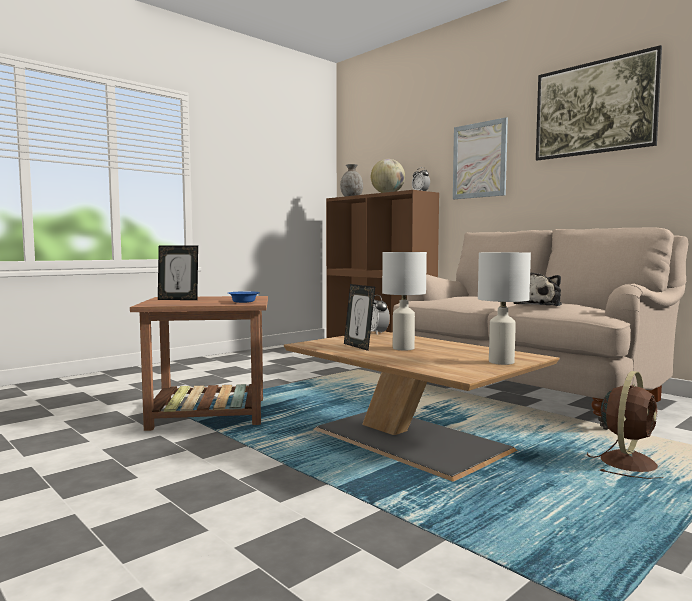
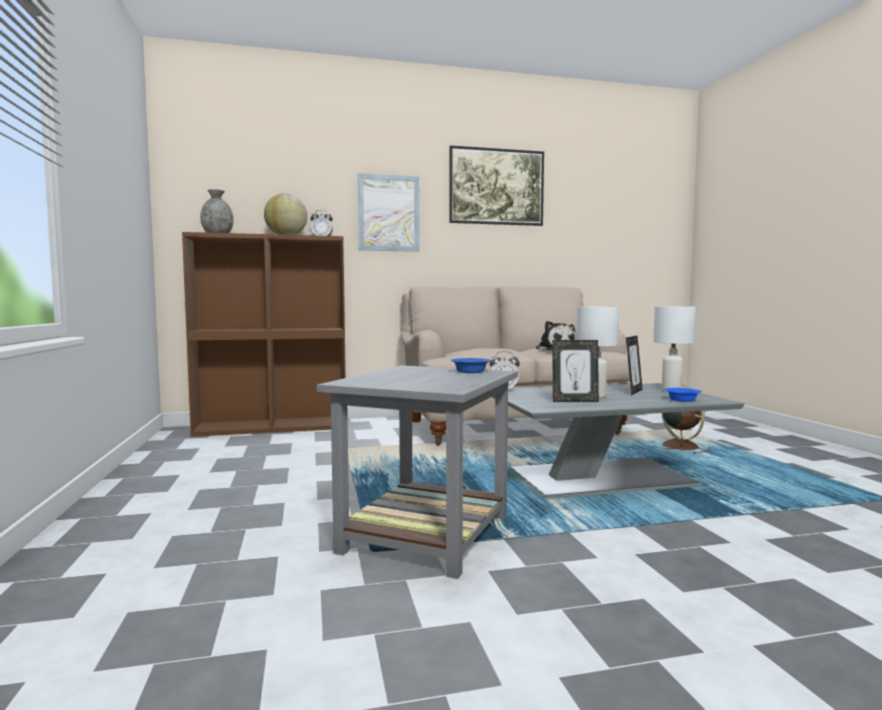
camera: 60 degrees left, 0 degrees up
(178, 299) = (392, 381): picture frame -> picture frame (633, 391)
(210, 414) = (427, 533): brown side table -> grey side table
(413, 441) = (603, 477): brown coffee table -> grey coffee table
(433, 366) = (681, 400): none -> blue bowl

